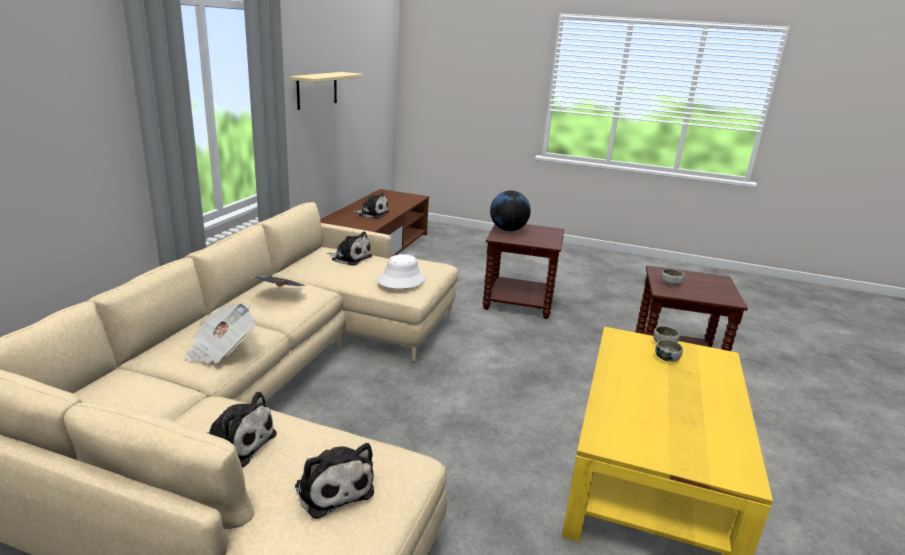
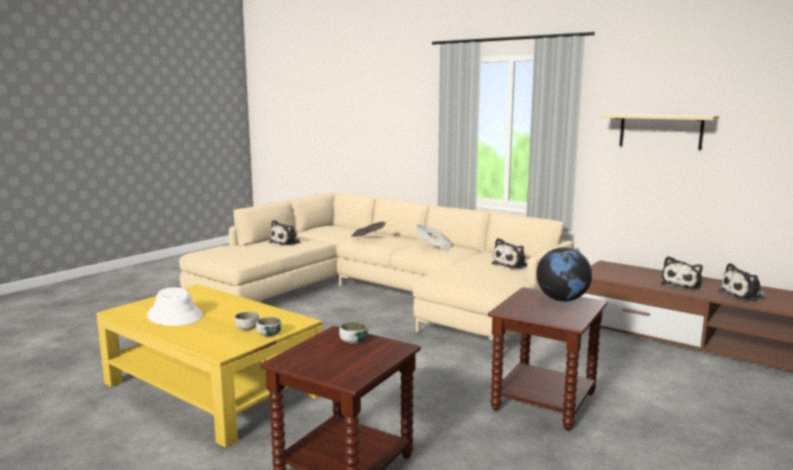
camera: 110 degrees right, 10 degrees down
(333, 487) = (239, 251): plush toy -> plush toy (744, 295)
(401, 280) = (455, 273): white hat -> white hat (175, 316)

